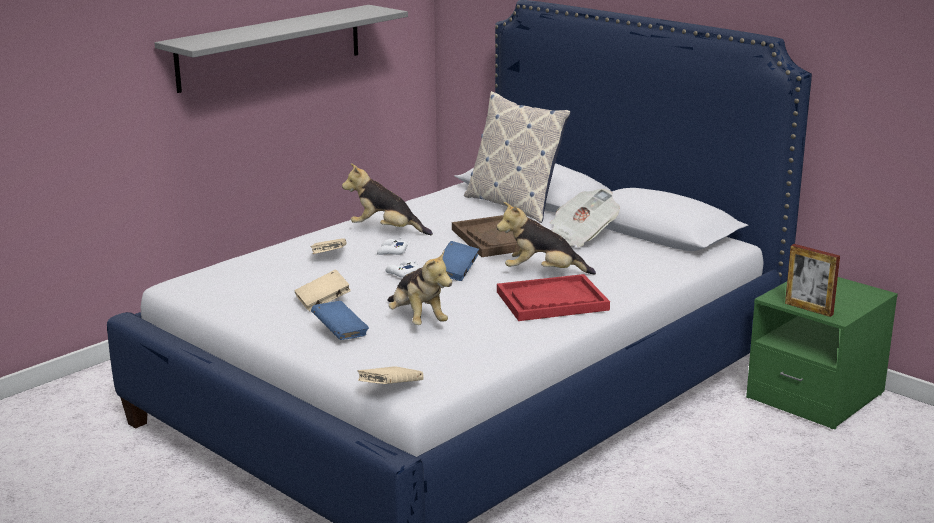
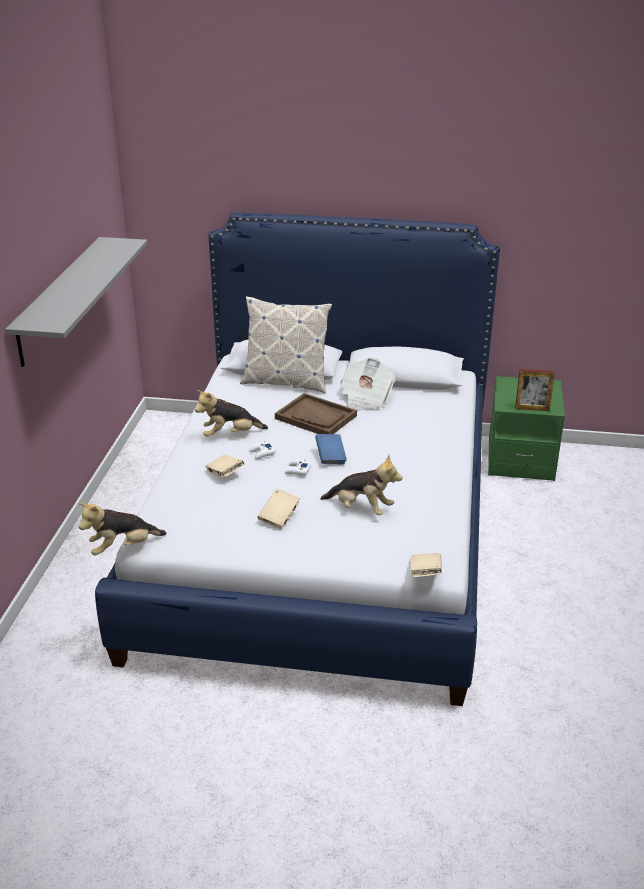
camera: 35 degrees left, 10 degrees up
(340, 333) = (329, 540): blue book -> none
(543, 273) = (384, 438): plush toy -> plush toy (122, 548)
(552, 301) = (421, 460): red tray -> none

